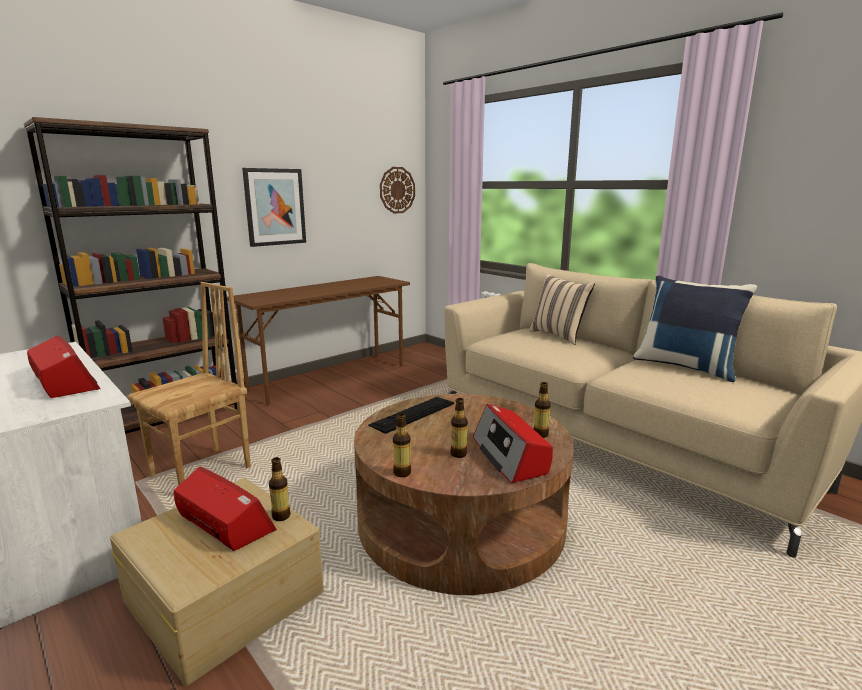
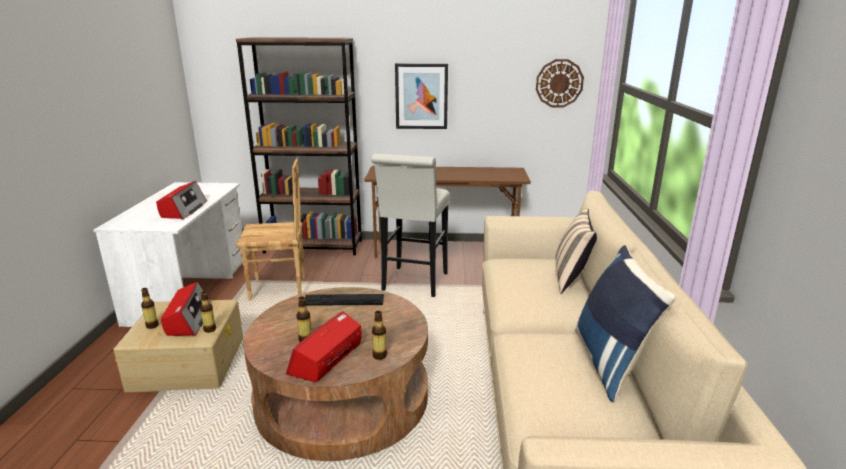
camera: 45 degrees right, 5 degrees up
(350, 411) = (413, 284): none -> white stool
(402, 473) = (257, 334): bottle -> bottle (152, 326)

